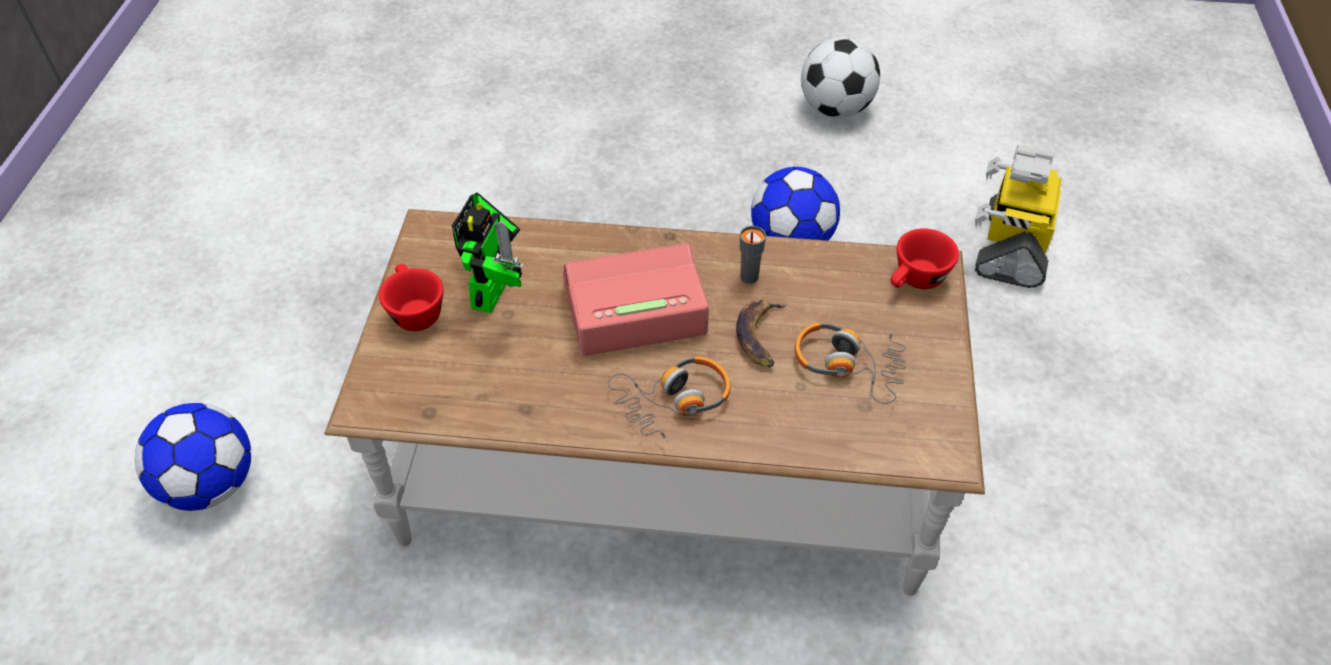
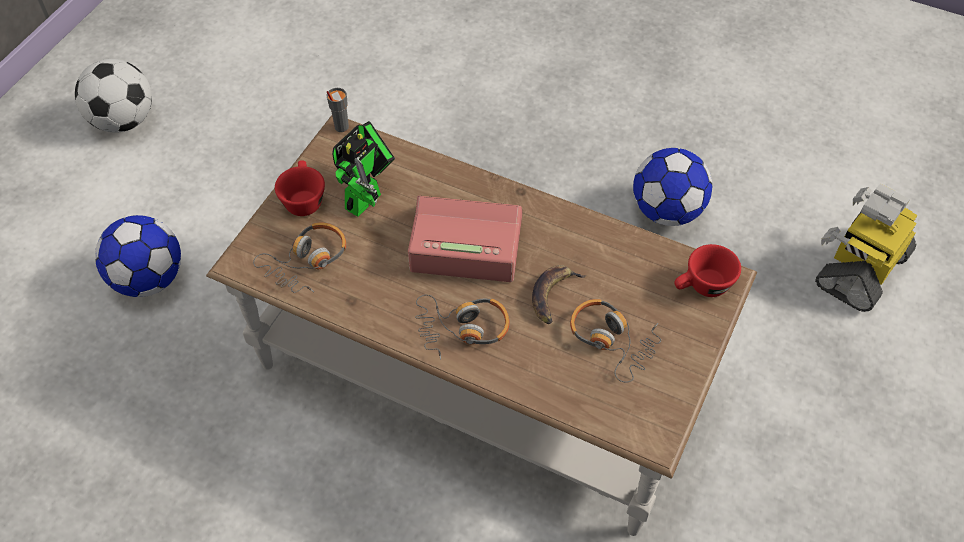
camera: 20 degrees right, 5 degrees up
(450, 380) = (307, 262): none -> headphones
(748, 277) = (567, 244): grey cup -> grey cup (341, 127)
(835, 109) = (760, 99): football -> football (123, 121)

